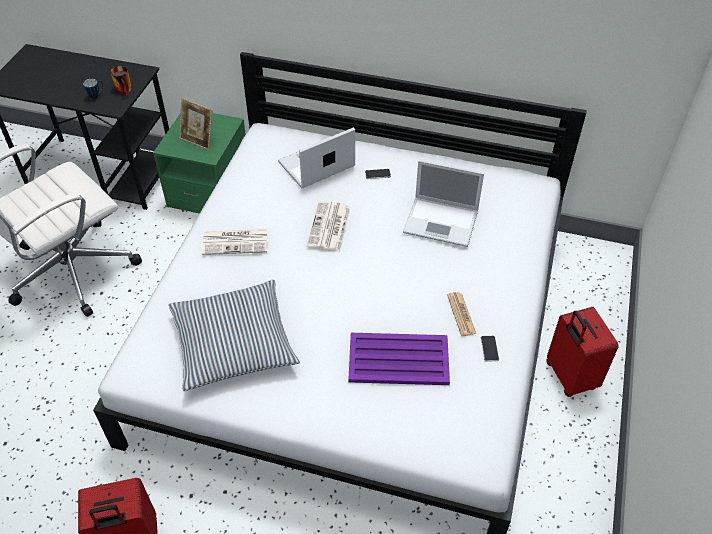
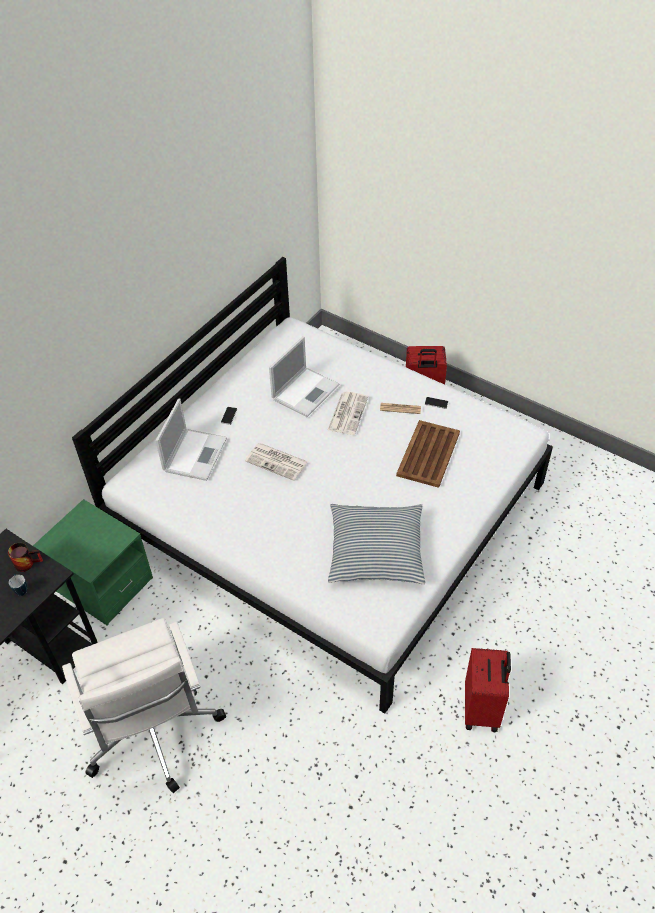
camera: 70 degrees left, 0 degrees up
(198, 140) = (95, 541): picture frame -> none
(236, 242) = (263, 528): newspaper -> newspaper (347, 413)
(315, 165) = (195, 453): laptop -> laptop turned 150 degrees counterclockwise
(397, 359) = (428, 454): purple tray -> brown tray

